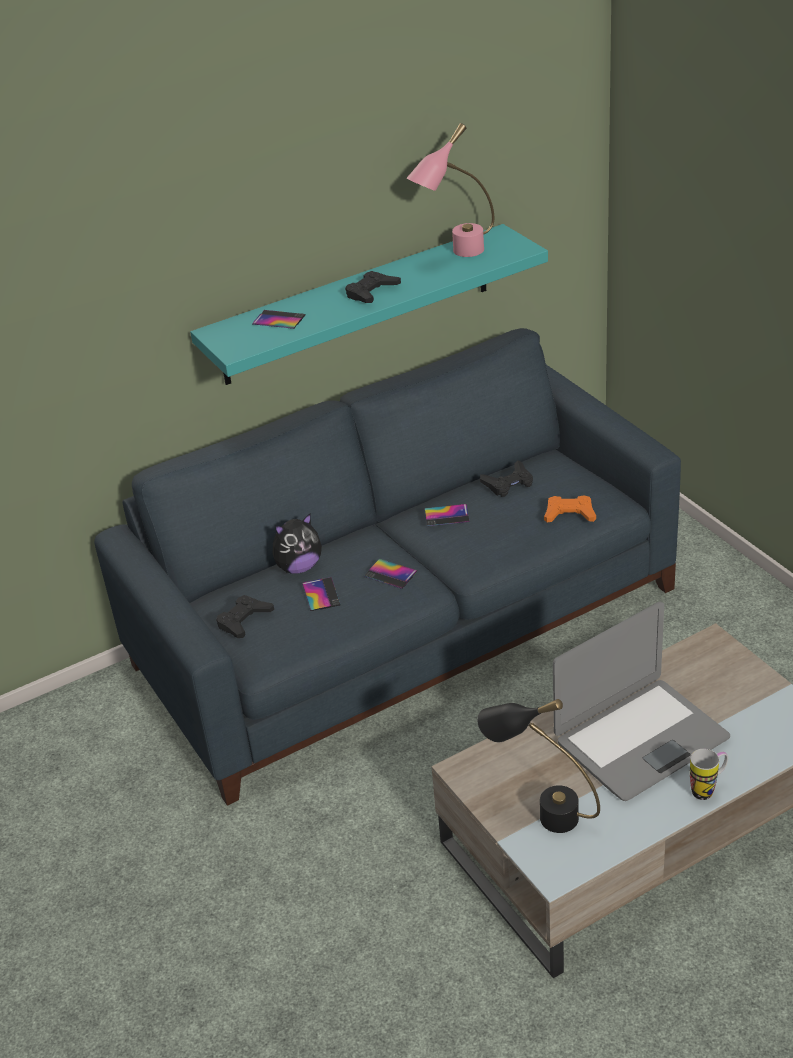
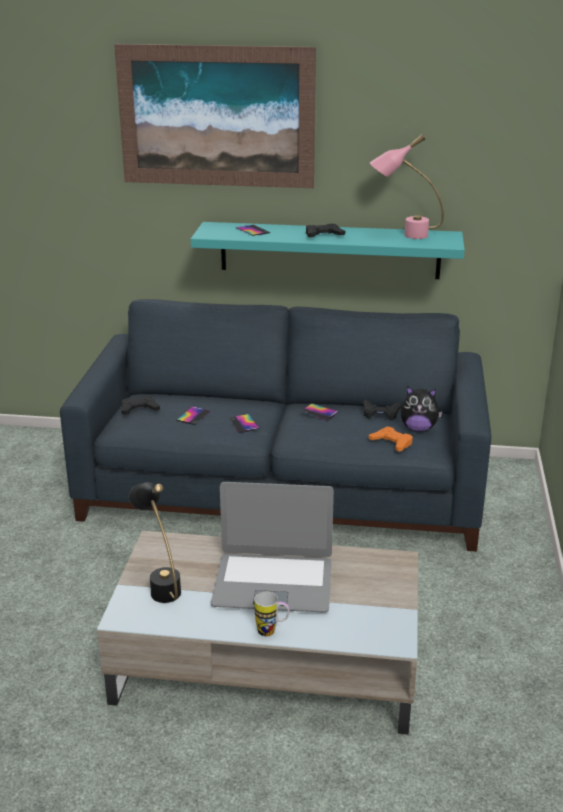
camera: 35 degrees right, 10 degrees down
(188, 182) = (216, 117): none -> picture
(298, 567) = (206, 401): plush toy -> plush toy (418, 428)

